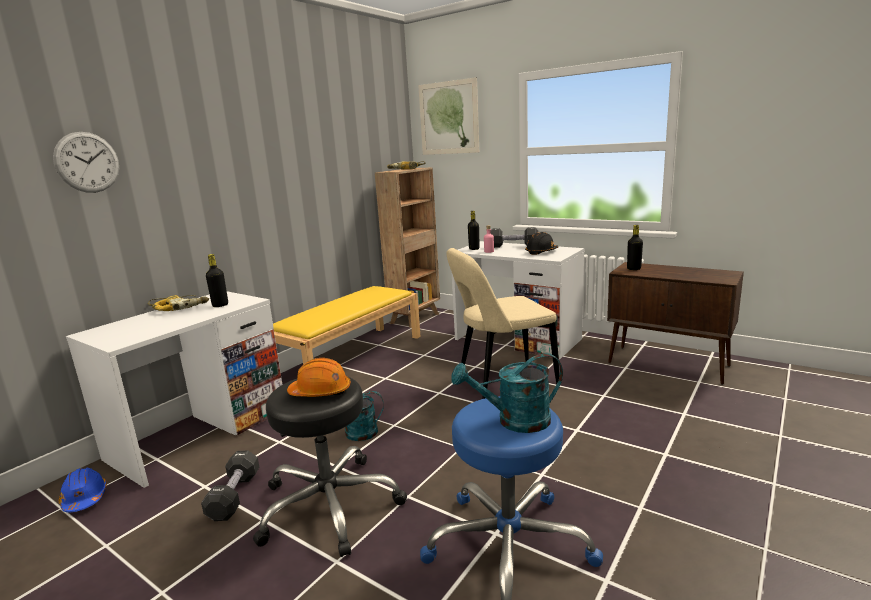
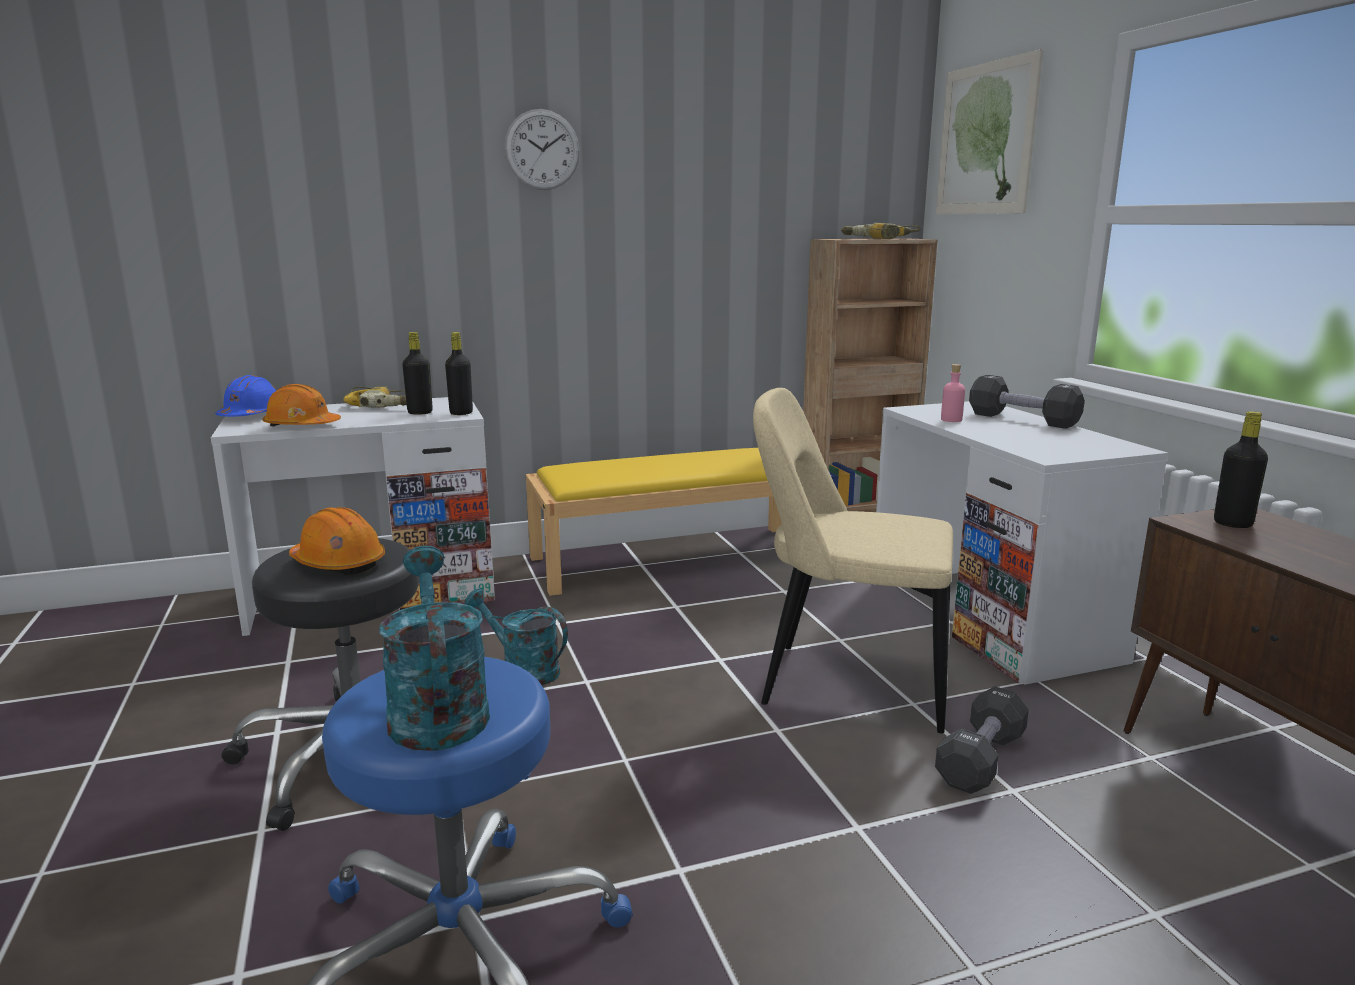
camera: 35 degrees right, 0 degrees up
(84, 499) = (188, 624): blue hard hat -> blue hard hat (251, 416)
(87, 162) = (287, 179): wall clock -> wall clock (542, 150)
(161, 330) = (302, 426): none -> orange hard hat
(234, 496) = (294, 688): black dumbbell -> black dumbbell (980, 759)
(474, 249) = (936, 410): black bottle -> black bottle (461, 413)
(514, 421) = (436, 709): turquoise watering can -> turquoise watering can turned 45 degrees clockwise
(541, 252) = (1050, 441): black hard hat -> none

